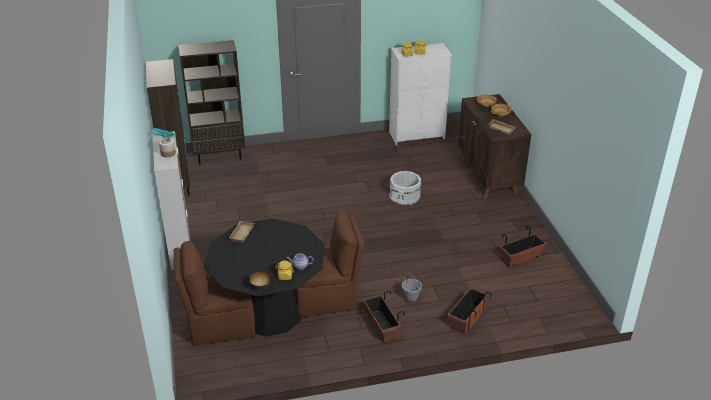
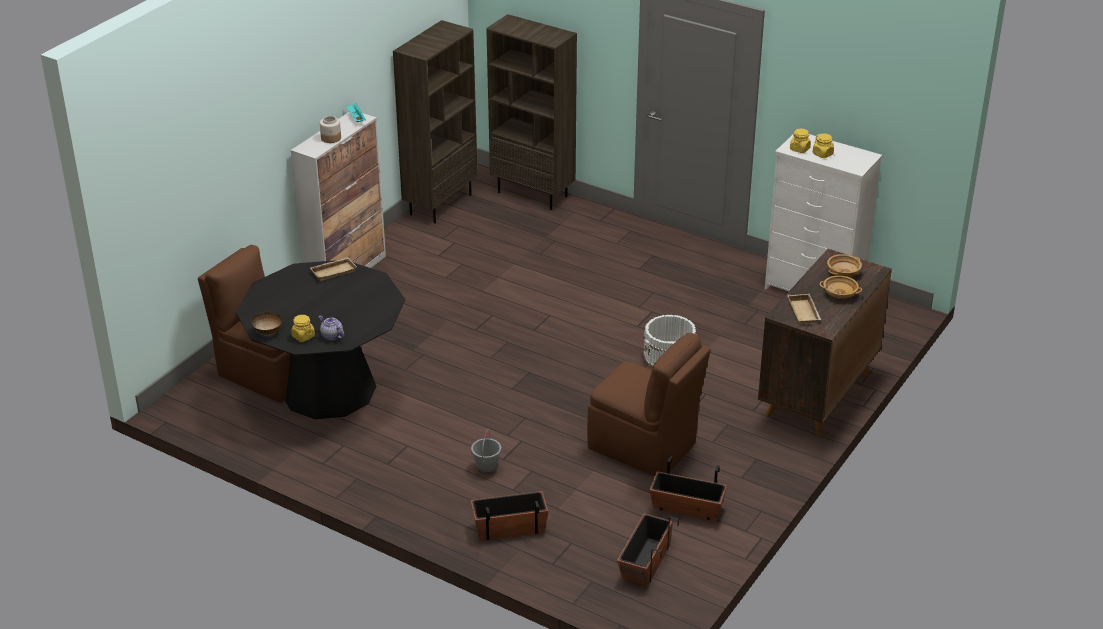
camera: 45 degrees right, 0 degrees up
(326, 298) = (401, 412): brown chair -> brown chair (644, 447)
(382, 326) = (410, 474): planter -> planter (645, 562)

